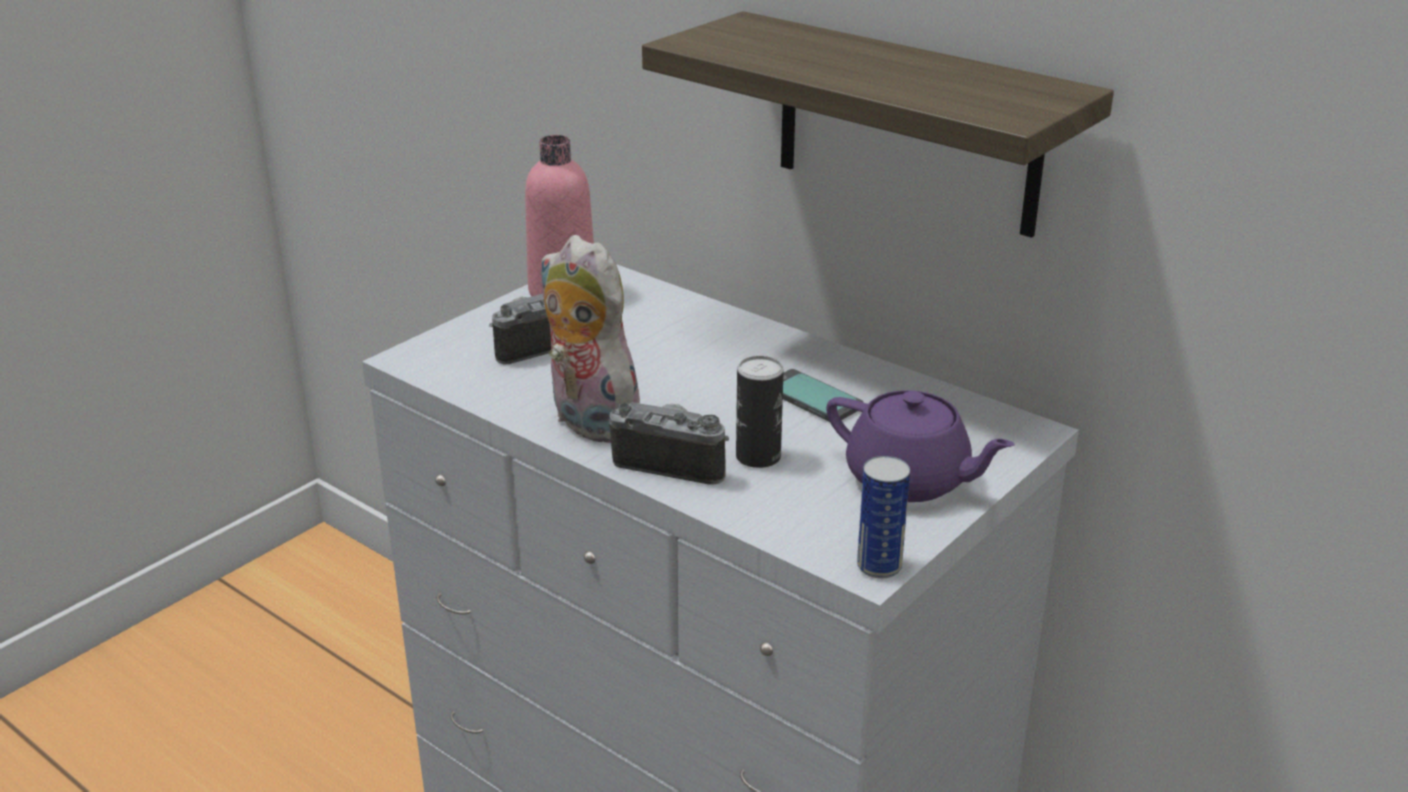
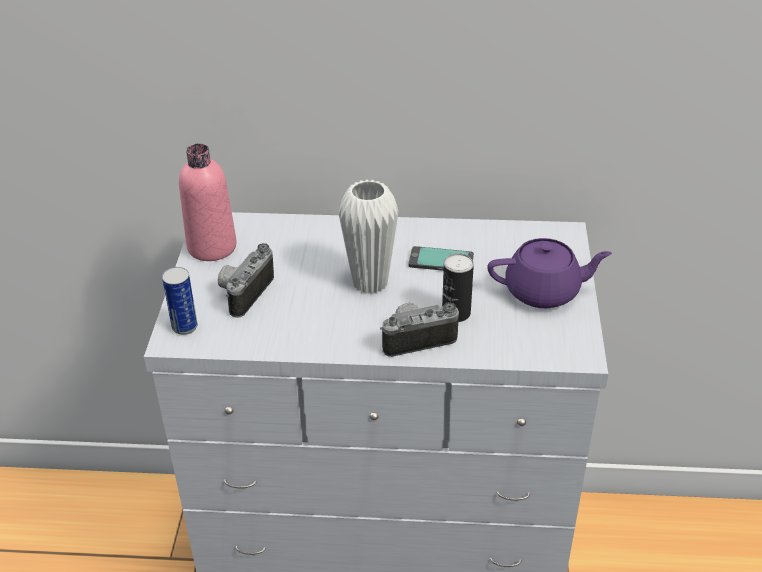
camera: 35 degrees left, 10 degrees up
(588, 422) = (339, 334): plush toy -> none
(693, 387) = (370, 283): none -> white vase
(879, 566) = (585, 351): can -> can (184, 327)
(907, 124) = (446, 74): shelf -> none

